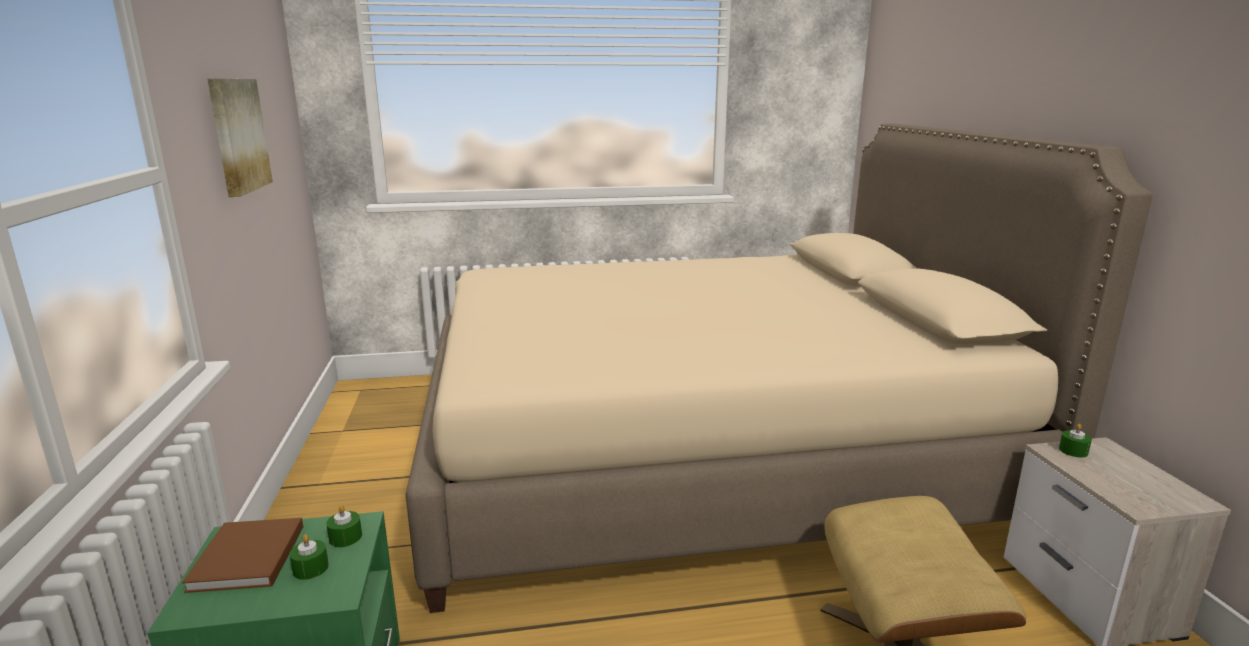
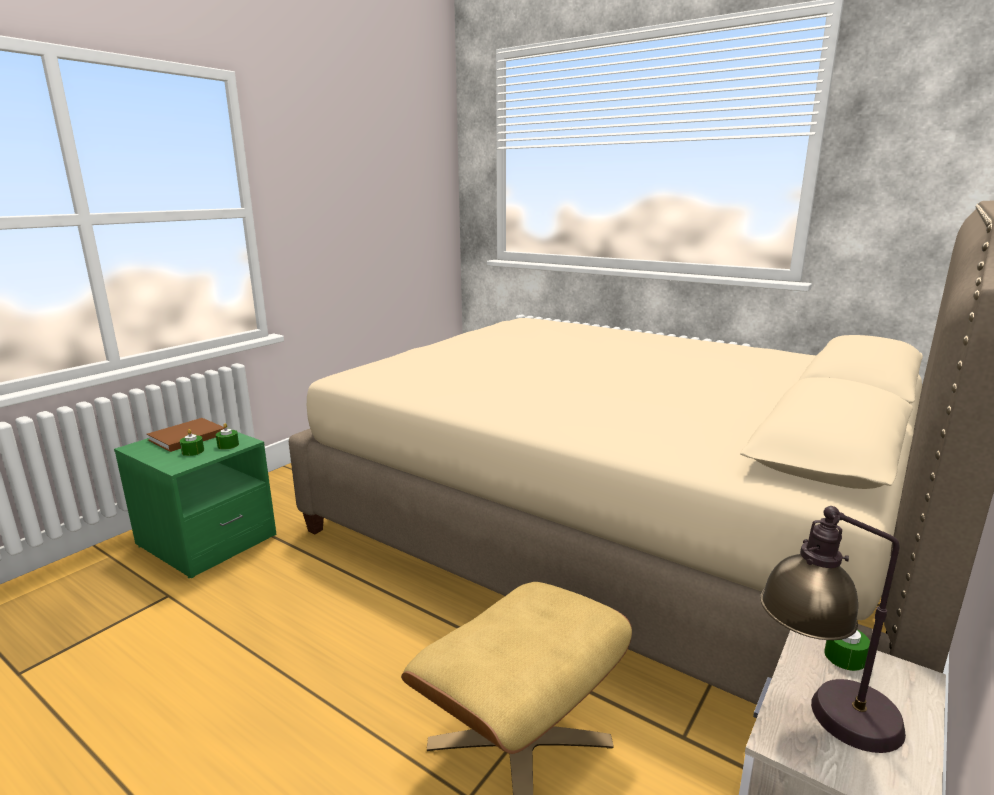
camera: 45 degrees right, 0 degrees up
(237, 135) = (355, 197): picture -> none
(1121, 485) = (822, 715): none -> table lamp

